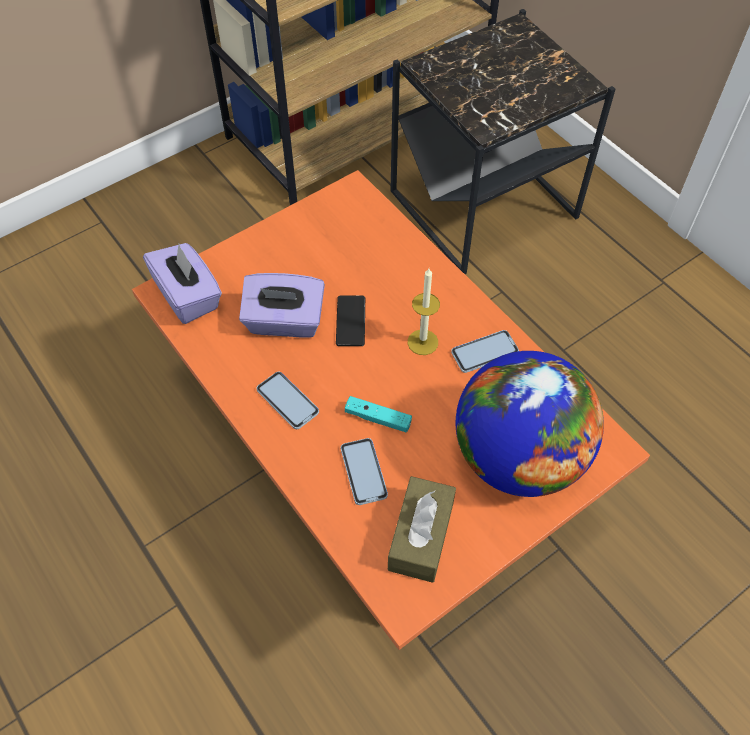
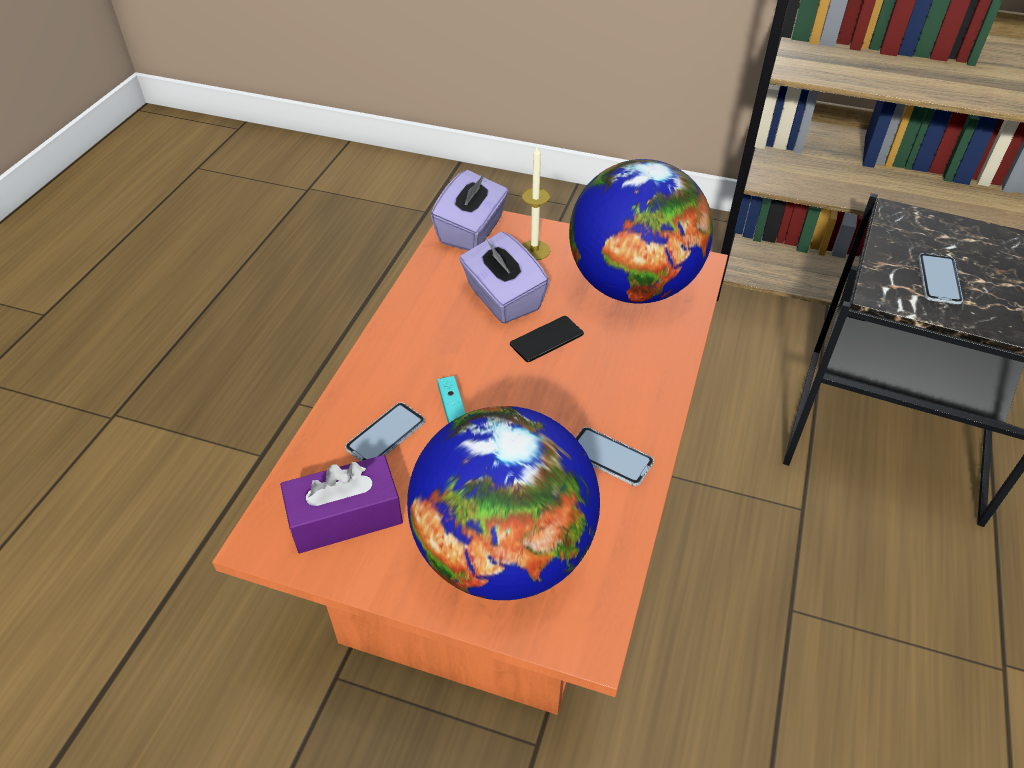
camera: 55 degrees right, 10 degrees down
(287, 401) = (420, 344): phone -> phone (938, 280)
(341, 240) = (633, 286): none -> globe
(421, 536) = (345, 516): brown tissue box -> purple tissue box
(422, 342) = (574, 402): candle -> candle (534, 250)

